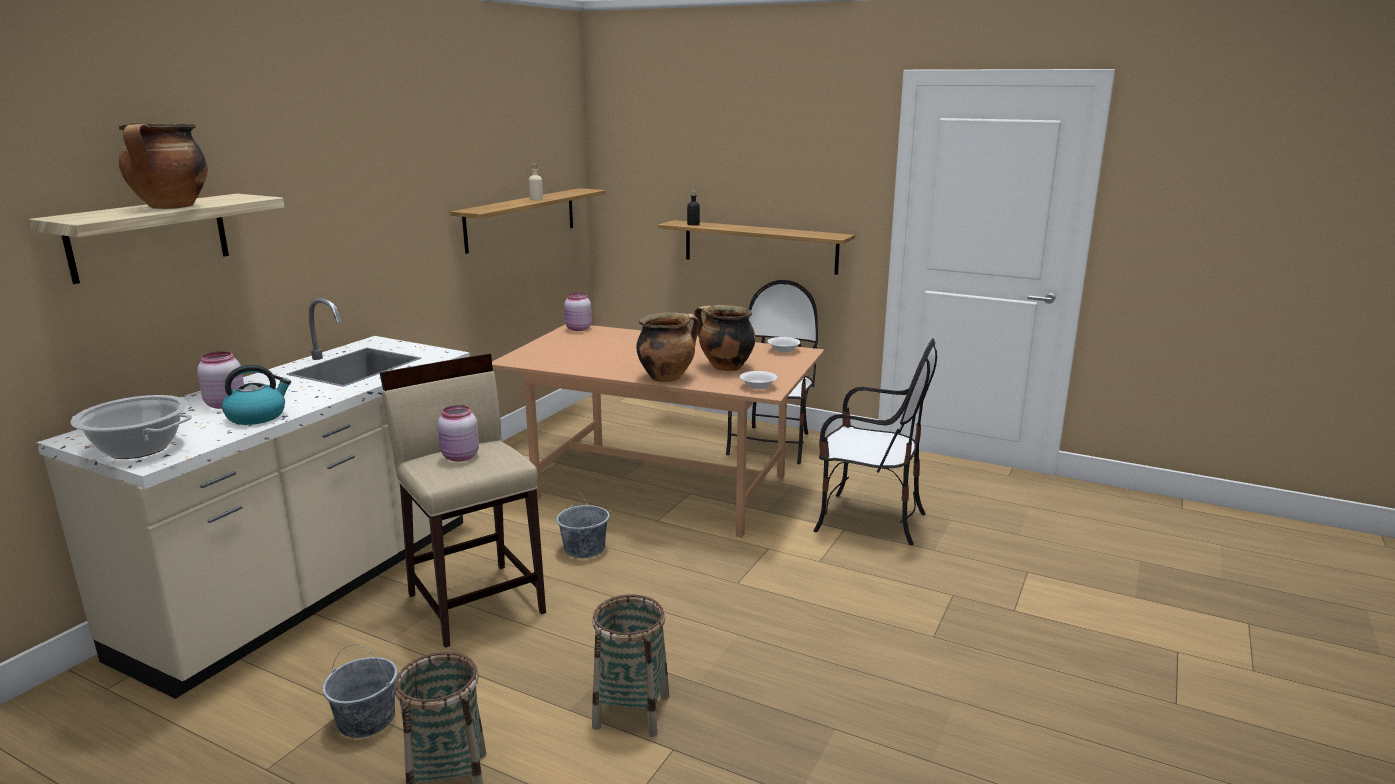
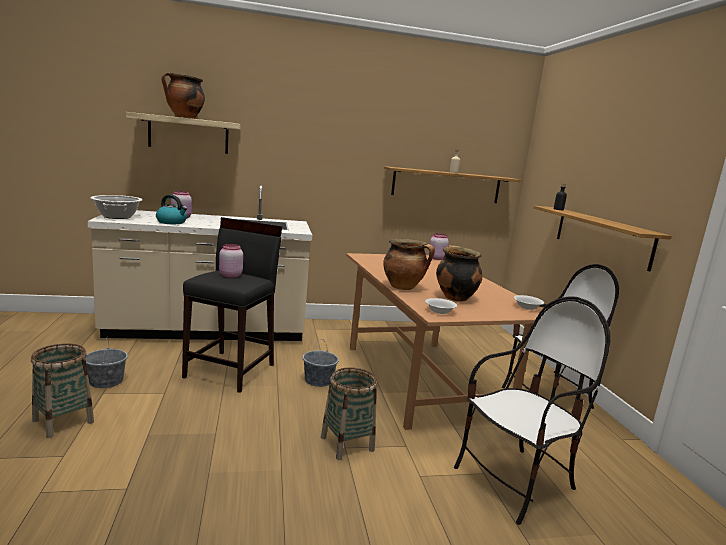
camera: 50 degrees right, 5 degrees down
(477, 602) = (231, 370): beige stool -> black stool
(631, 711) = (159, 457): basket -> basket (347, 443)
(868, 520) = (515, 482): chair -> chair turned 105 degrees counterclockwise

